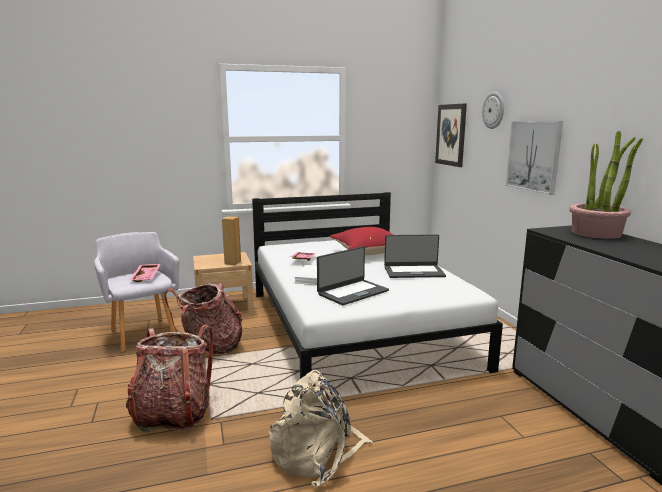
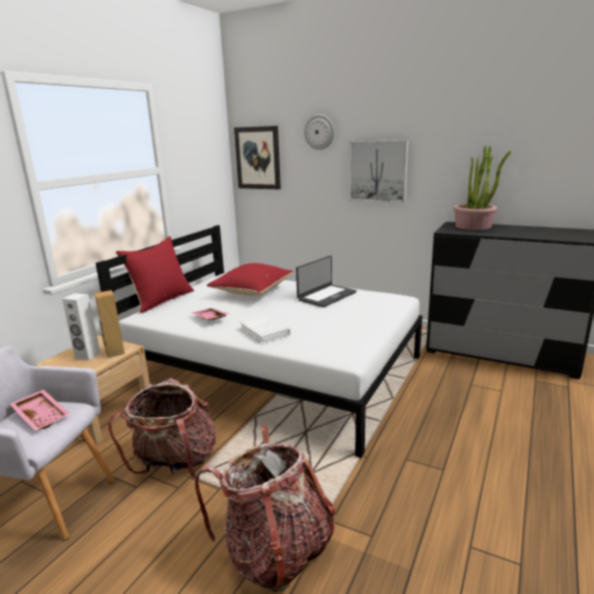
camera: 45 degrees left, 5 degrees up
(219, 259) = (87, 355): none -> white speaker
(305, 241) = (161, 300): none -> red pillow
(317, 453) = (439, 485): beige backpack -> none
(352, 292) = (329, 331): laptop -> none

